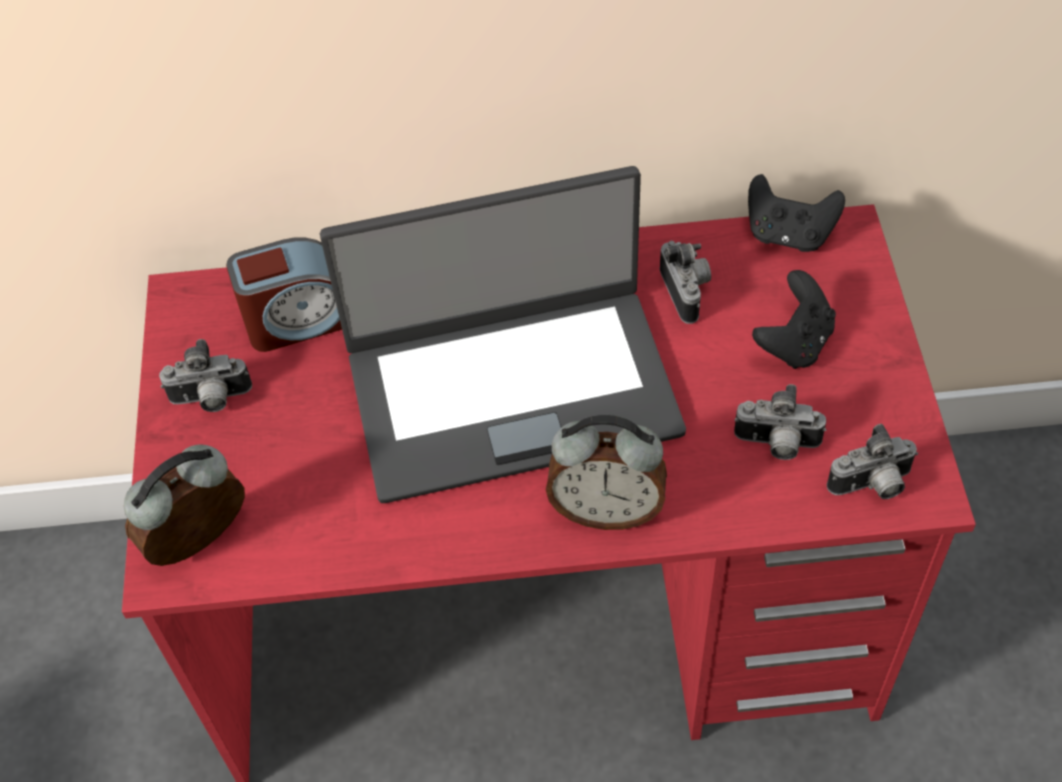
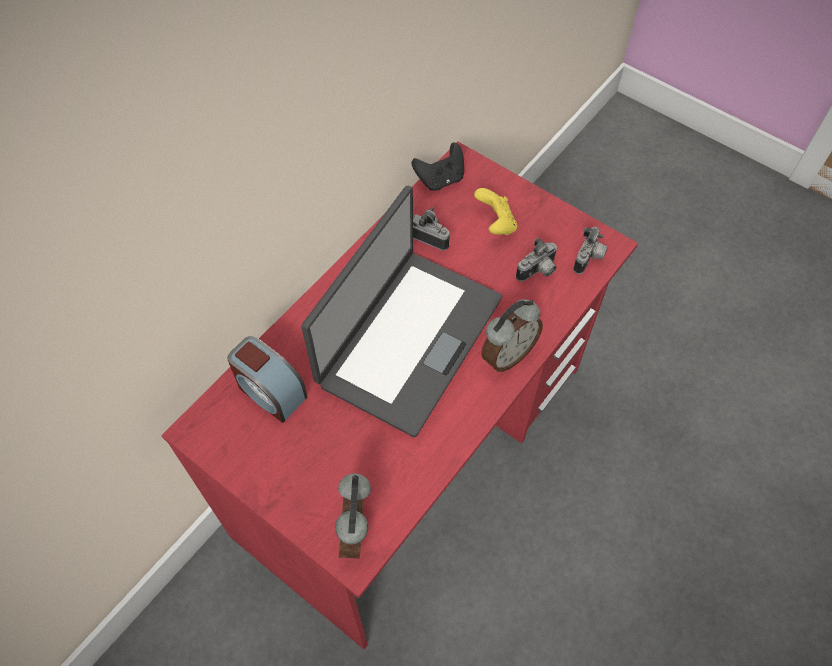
camera: 50 degrees left, 5 degrees up
(211, 400) = (275, 464): camera -> none
(298, 320) = (270, 391): alarm clock -> alarm clock turned 105 degrees clockwise
(794, 342) = (495, 224): black game controller -> yellow game controller

